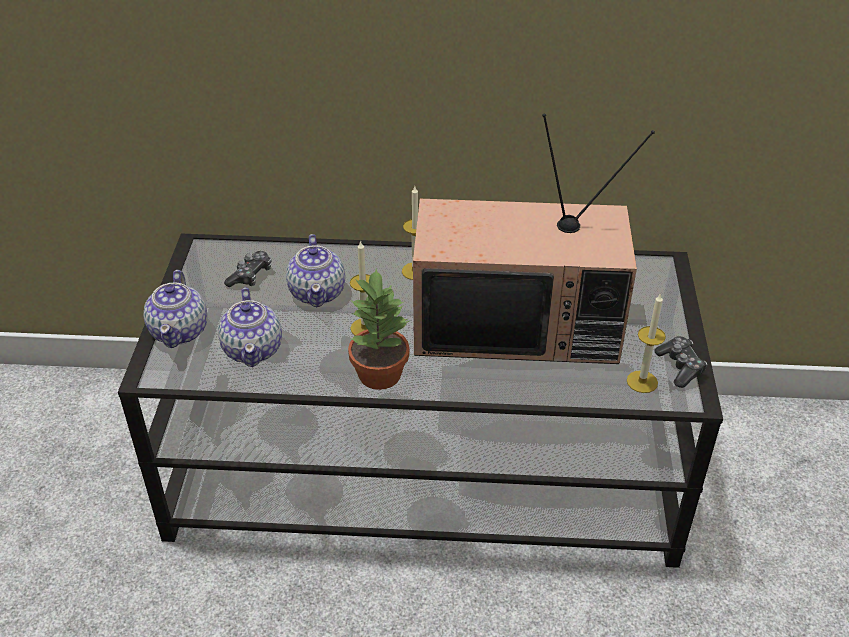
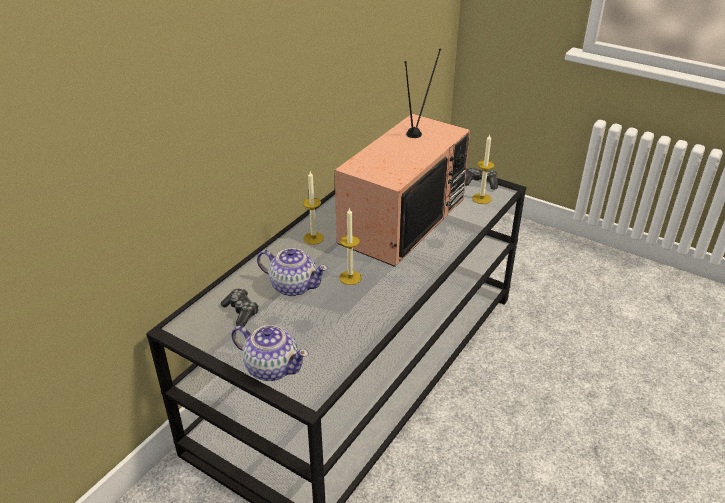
camera: 60 degrees left, 5 degrees down
(253, 349) = (326, 335): teapot -> none
(379, 373) = (400, 286): potted plant -> none

